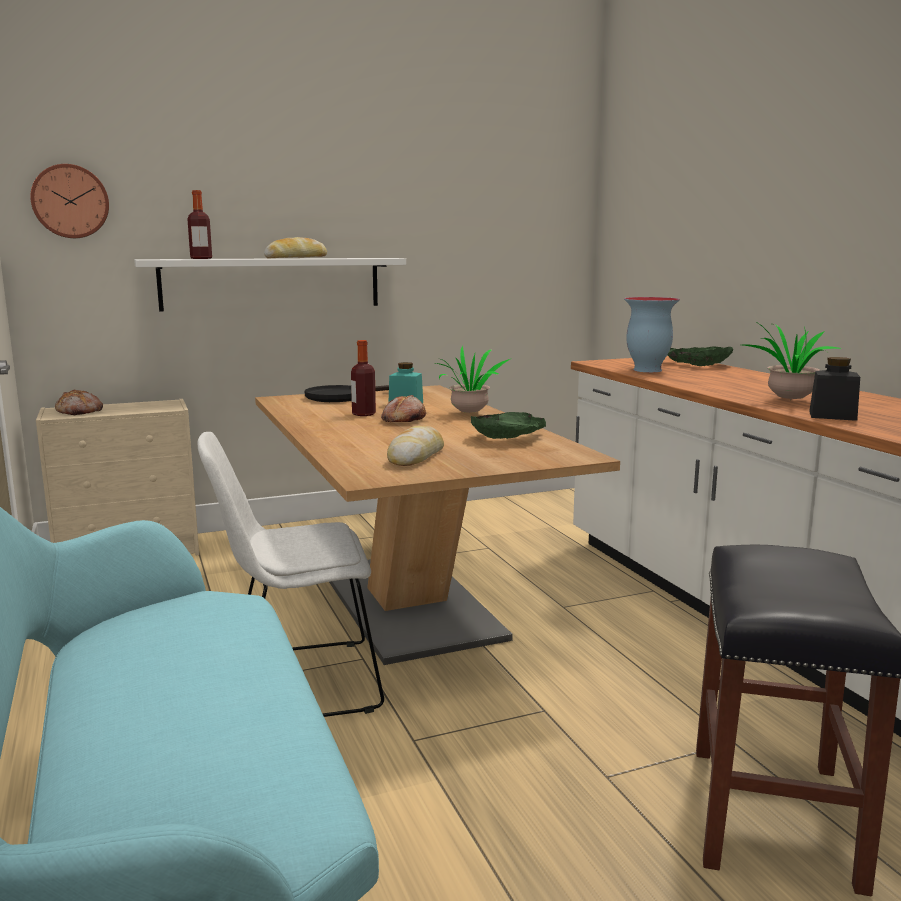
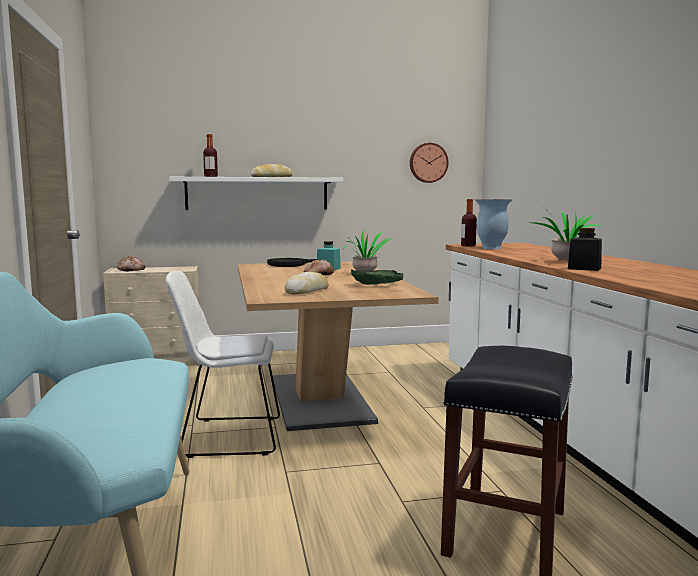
camera: 10 degrees right, 5 degrees down
(70, 201) = (135, 142): wall clock -> wall clock (428, 163)
(363, 414) = (296, 272): bottle -> bottle (468, 246)
(698, 364) = (532, 246): green bowl -> none

